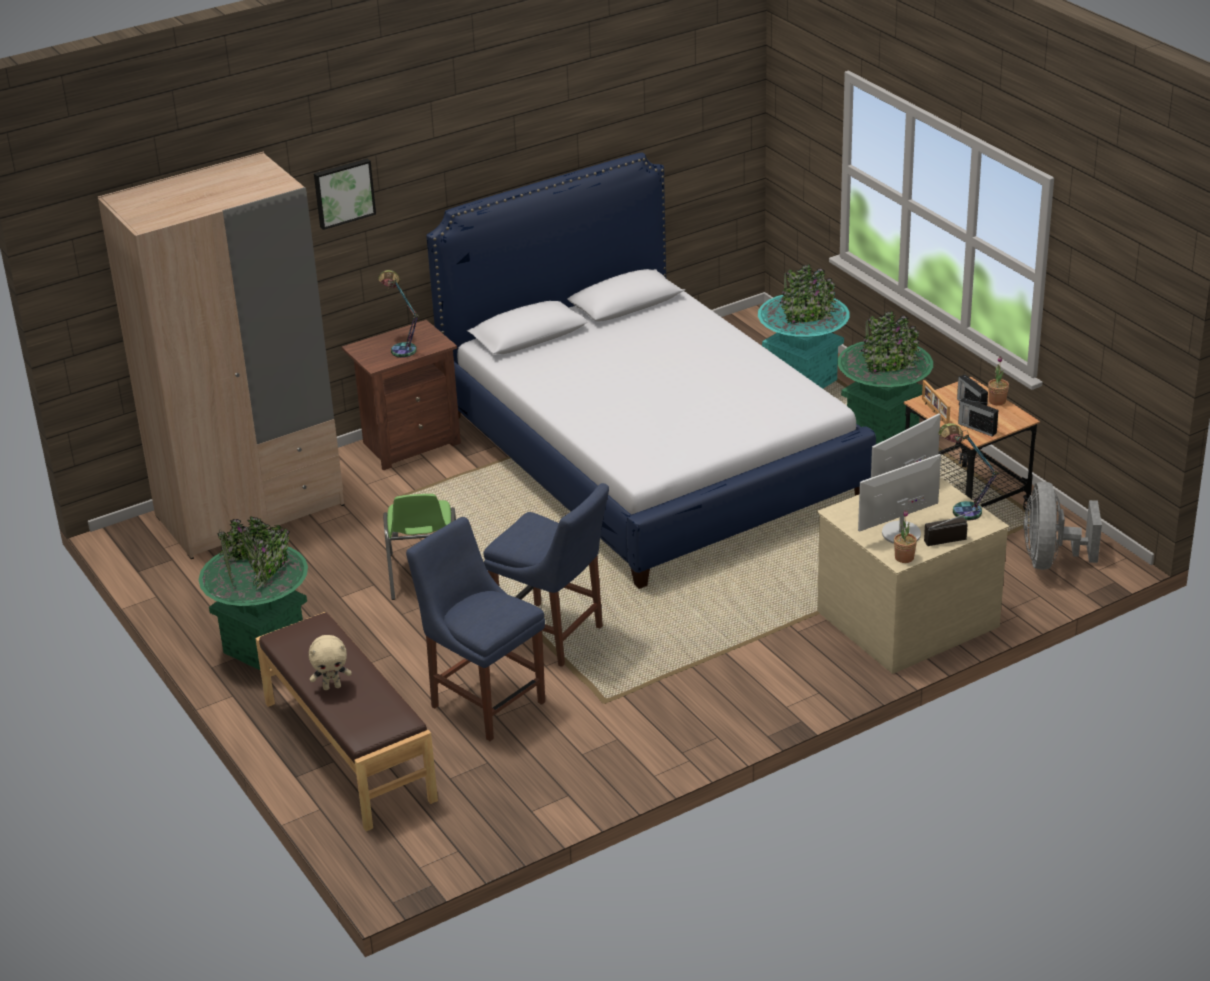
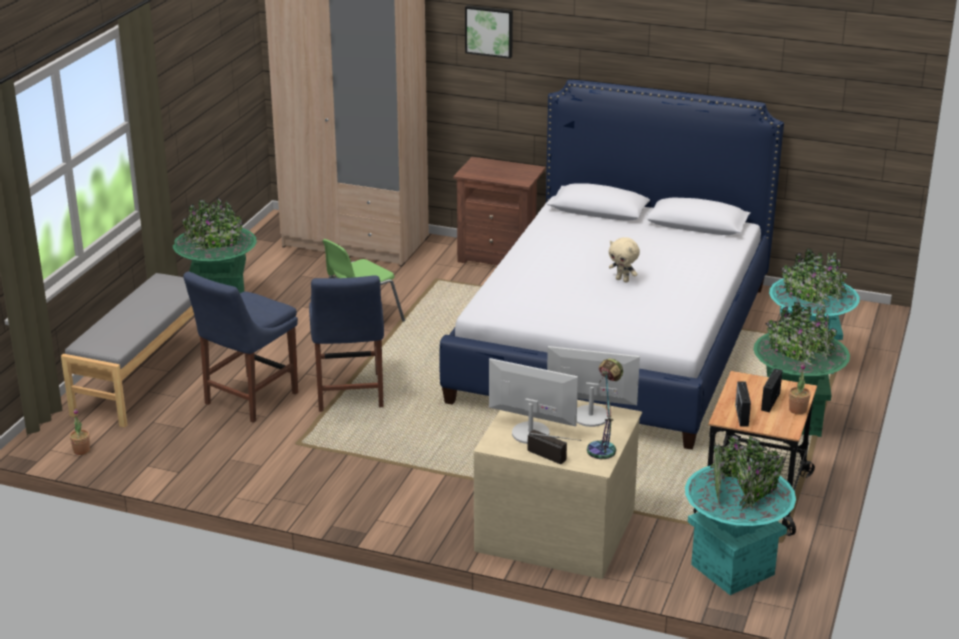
camera: 50 degrees right, 5 degrees down
(332, 686) = (126, 314): beige plush toy -> beige plush toy (623, 280)
(347, 751) = (144, 376): brown bench -> grey bench
(402, 347) = (499, 172): table lamp -> none
(484, 701) = (247, 400): blue chair -> blue chair turned 150 degrees counterclockwise
(904, 558) = (497, 446): potted plant -> potted plant (81, 450)
(934, 412) = (736, 388): picture frame -> none
(1050, 560) = (732, 569): grey fan -> turquoise planter

